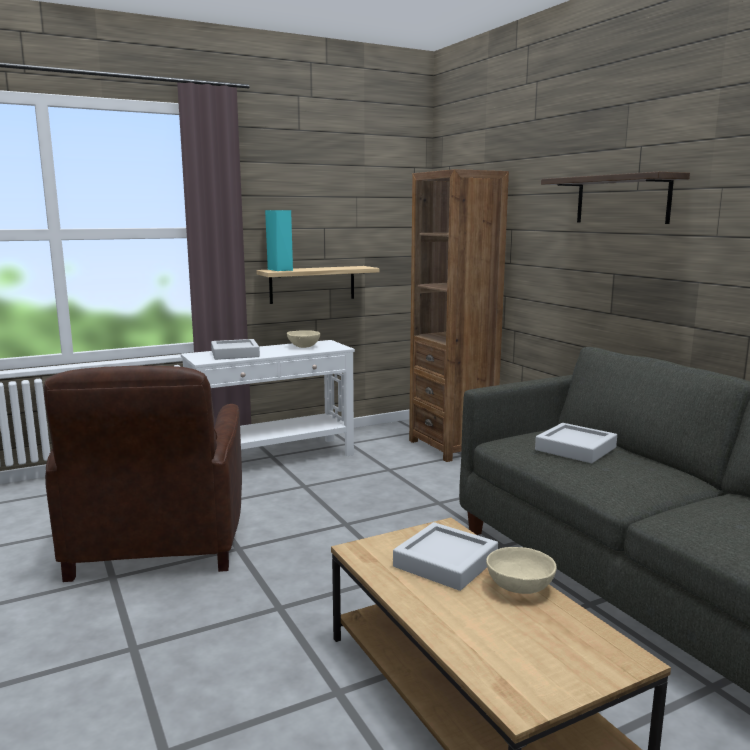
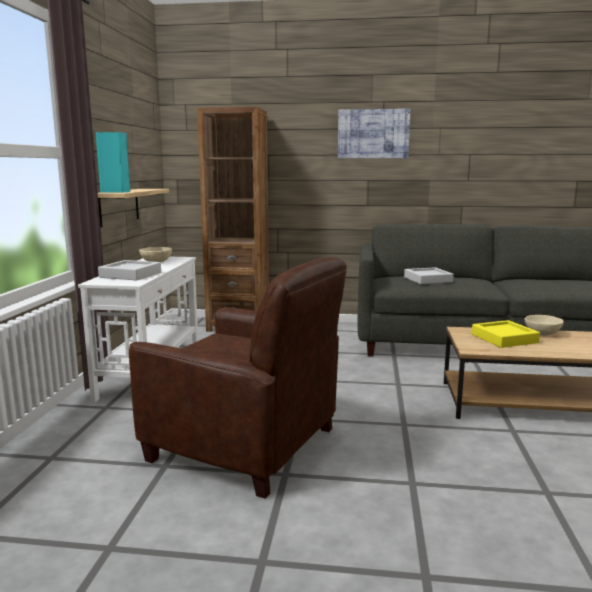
camera: 55 degrees left, 0 degrees up
(445, 562) = (504, 338): grey tray -> yellow tray
(622, 200) = (373, 134): shelf -> picture

